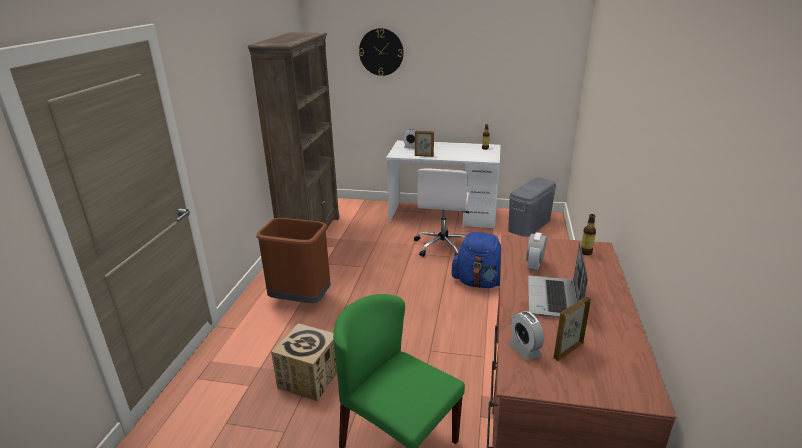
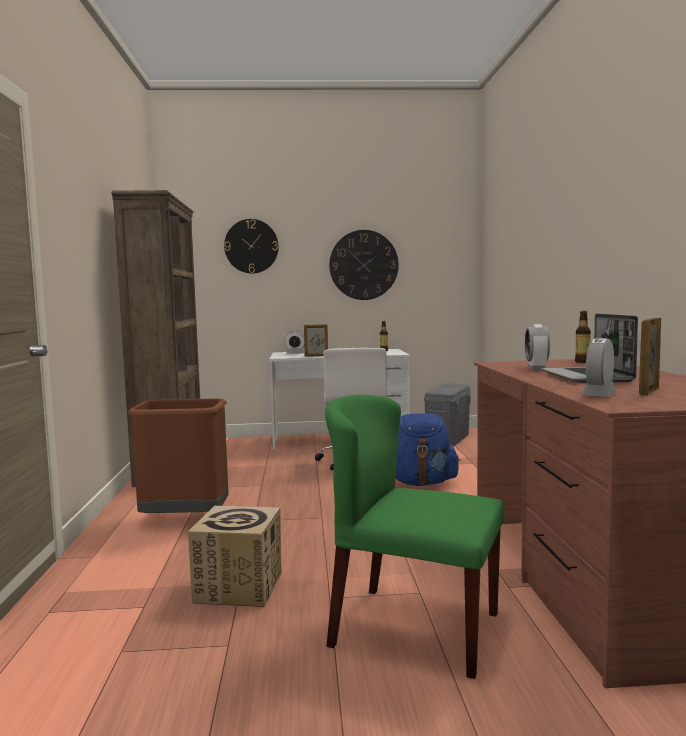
camera: 15 degrees left, 20 degrees down
(476, 71) = (363, 265): none -> wall clock
(524, 350) = (599, 395): alarm clock -> alarm clock turned 75 degrees clockwise

